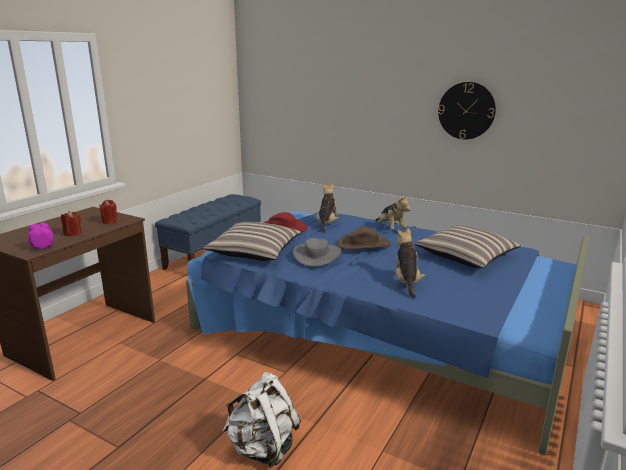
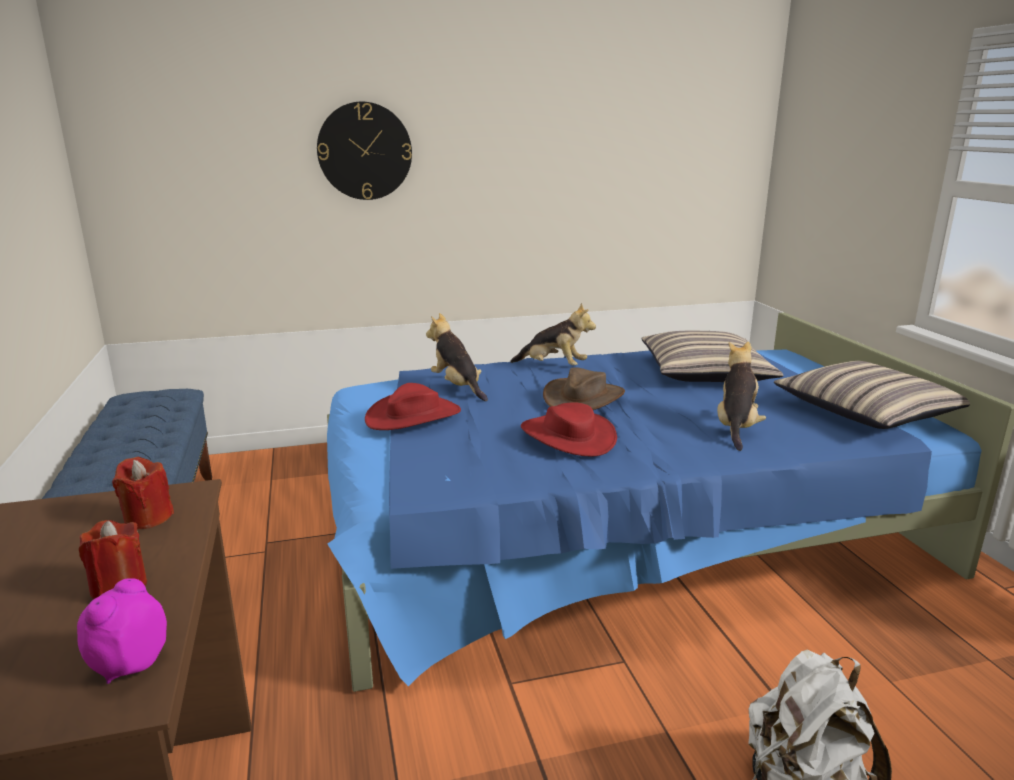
camera: 45 degrees left, 0 degrees up
(254, 251) = (456, 468): pillow -> pillow (867, 412)
(317, 255) = (568, 436): grey hat -> red hat
(406, 282) = (736, 427): plush toy -> plush toy turned 60 degrees clockwise
(466, 110) = (565, 166): wall clock -> wall clock (364, 151)

